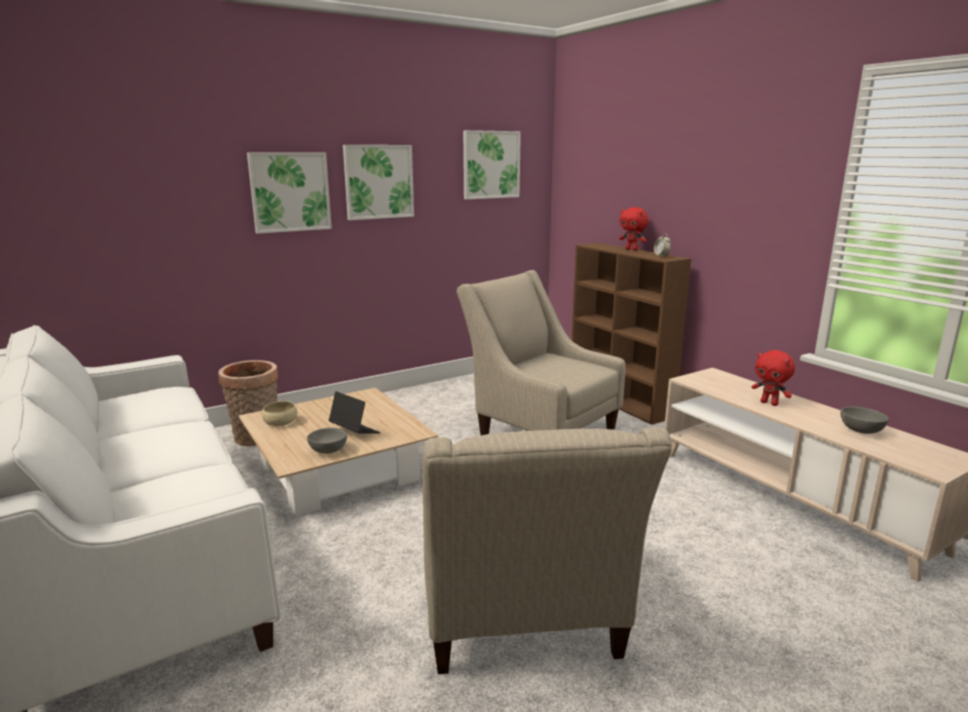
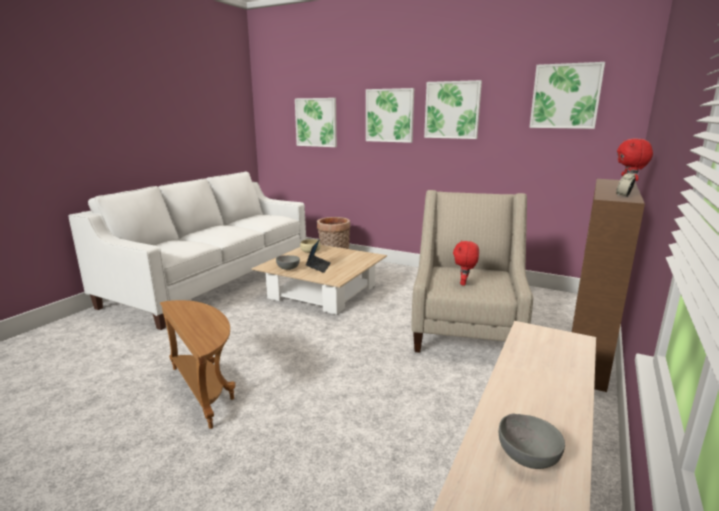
camera: 60 degrees right, 0 degrees up
(145, 210) = (316, 122): none -> picture
(521, 623) = (205, 390): beige armchair -> brown side table
(769, 403) = (530, 381): red plush toy -> red plush toy (464, 283)

